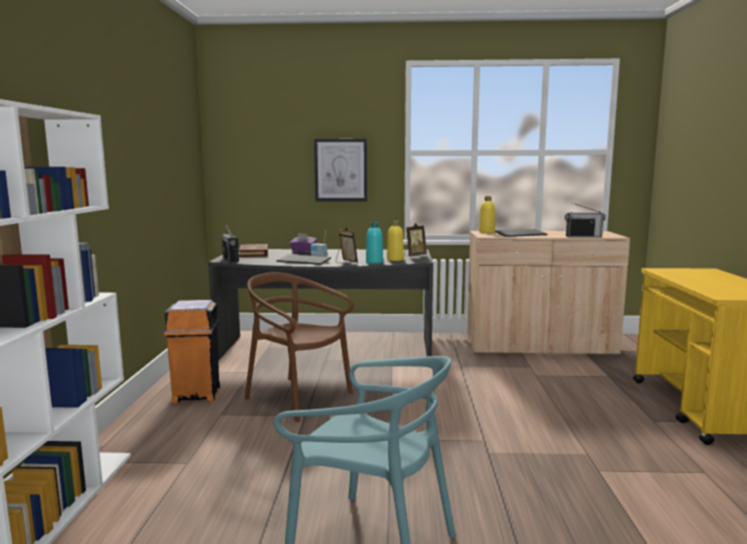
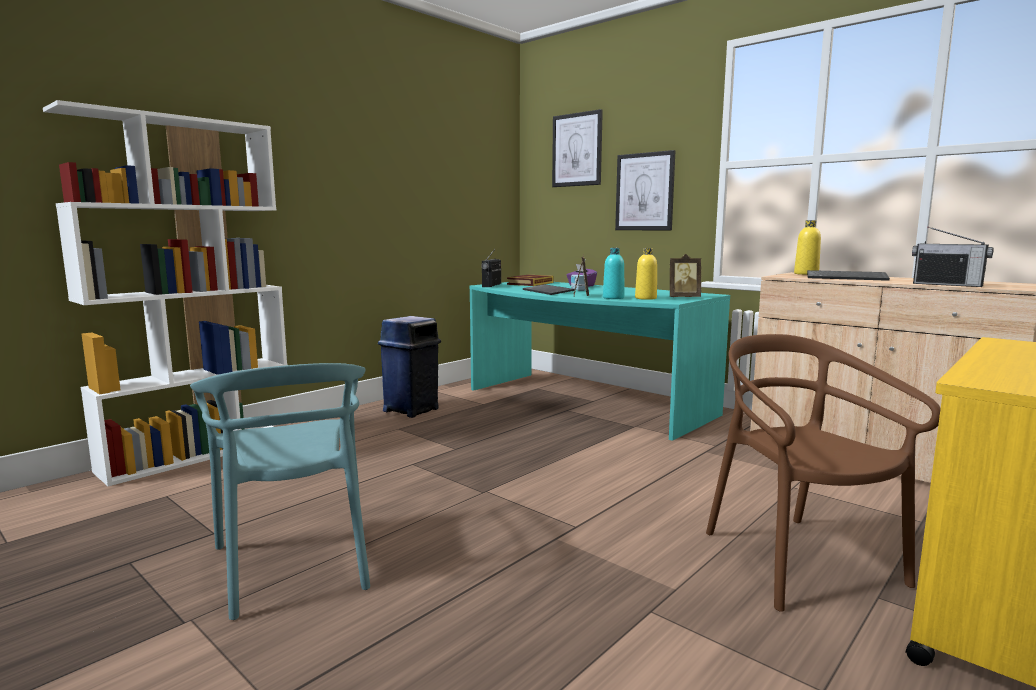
camera: 40 degrees right, 0 degrees up
(197, 394) = (412, 410): orange trash can -> blue trash can
(270, 130) = (577, 150): none -> picture
(298, 398) = (479, 433): brown chair -> brown chair (798, 561)
(326, 351) = (583, 403): grey desk -> turquoise desk

